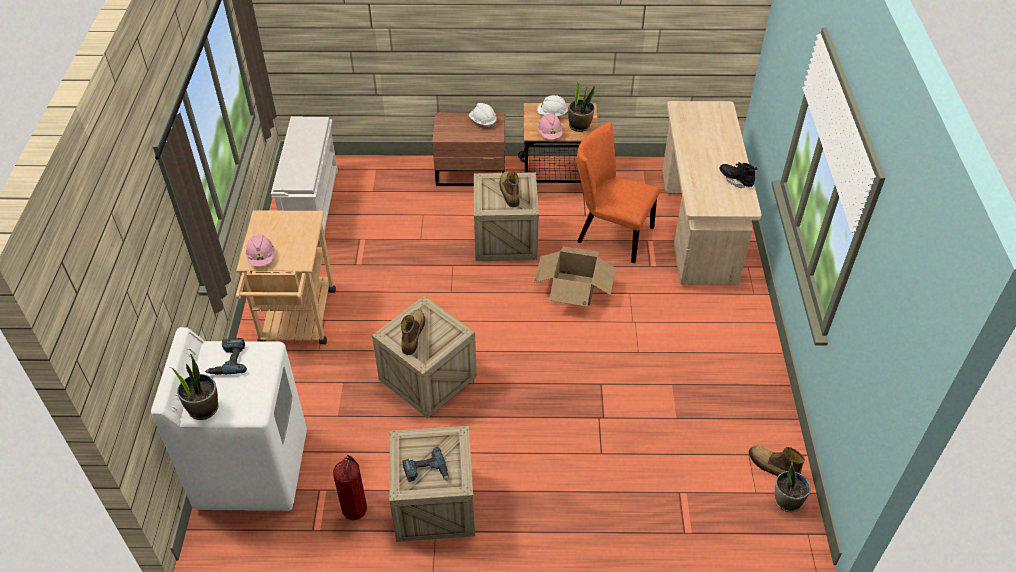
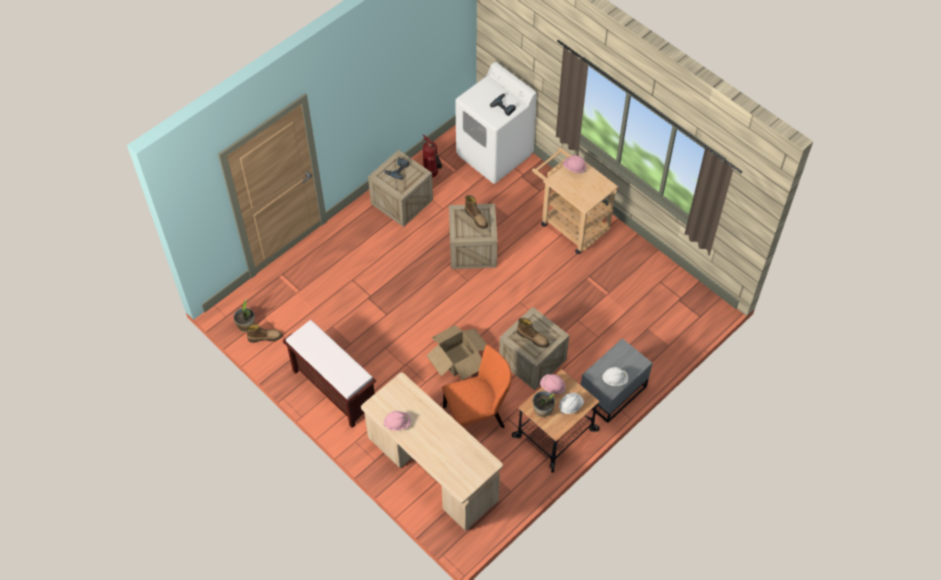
camera: 135 degrees right, 10 degrees up
(203, 408) = (486, 85): potted plant -> none
(312, 205) = (665, 290): white shoe rack -> none
(472, 173) = (611, 392): brown nightstand -> grey nightstand
(735, 354) = (333, 388): none -> brown bench
(736, 180) = (397, 423): black boot -> pink hard hat

